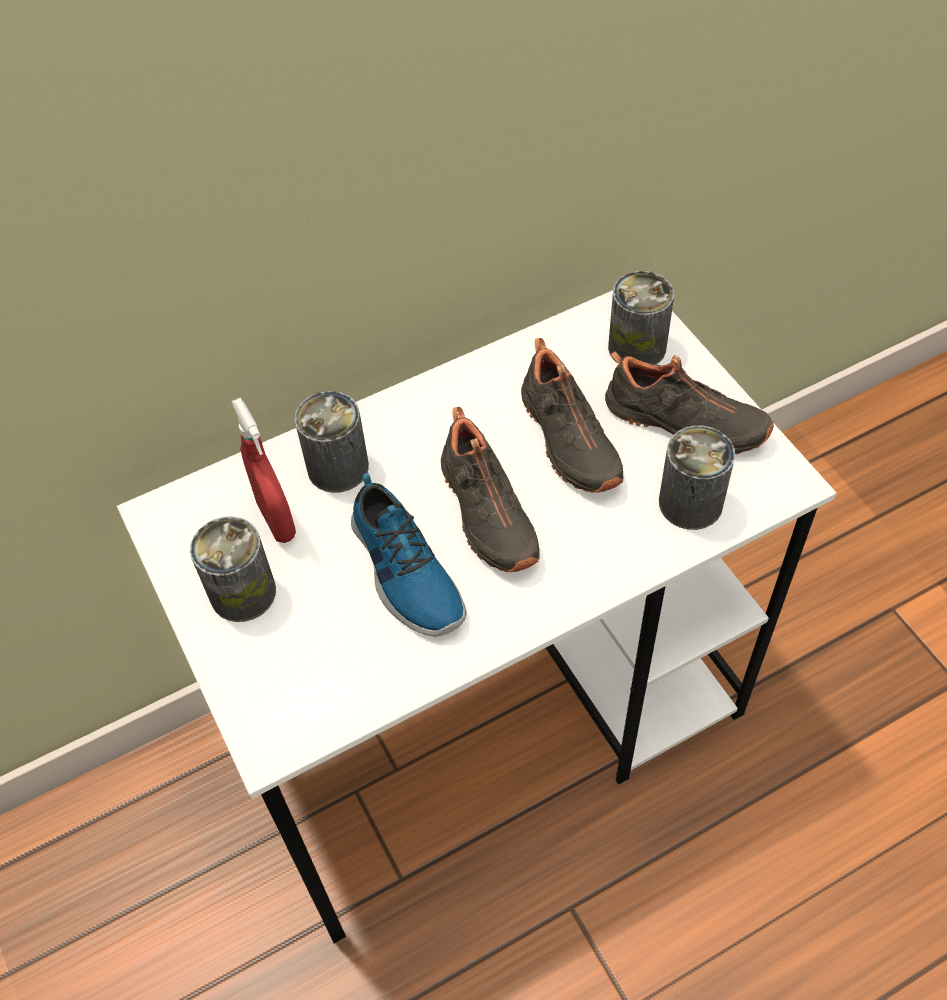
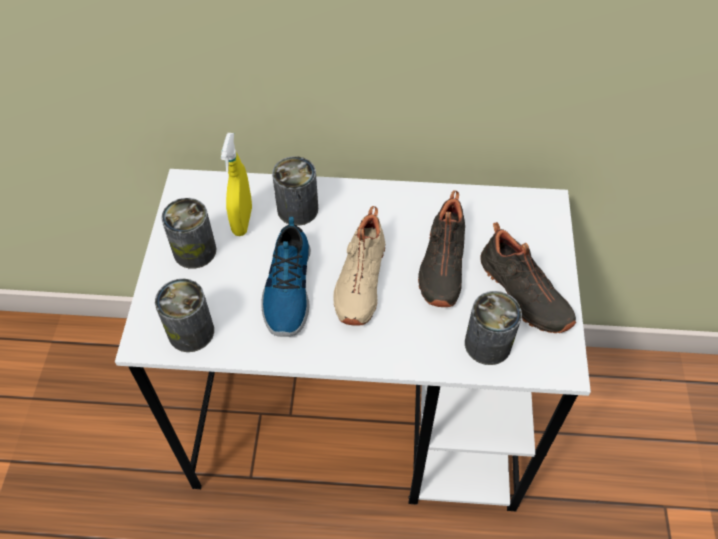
camera: 30 degrees right, 0 degrees up
(276, 520) = (242, 221): red spray bottle -> yellow spray bottle
(485, 513) = (358, 281): black shoe -> beige shoe
(637, 347) = (529, 231): can -> can (191, 332)

